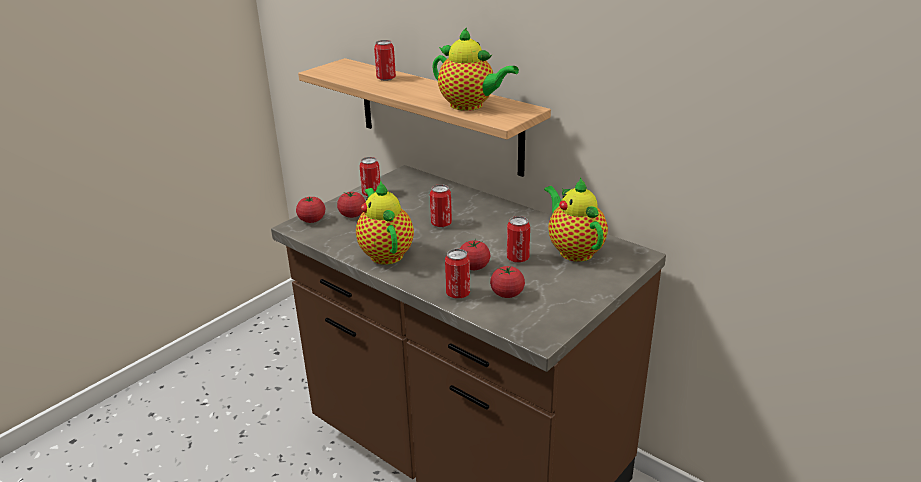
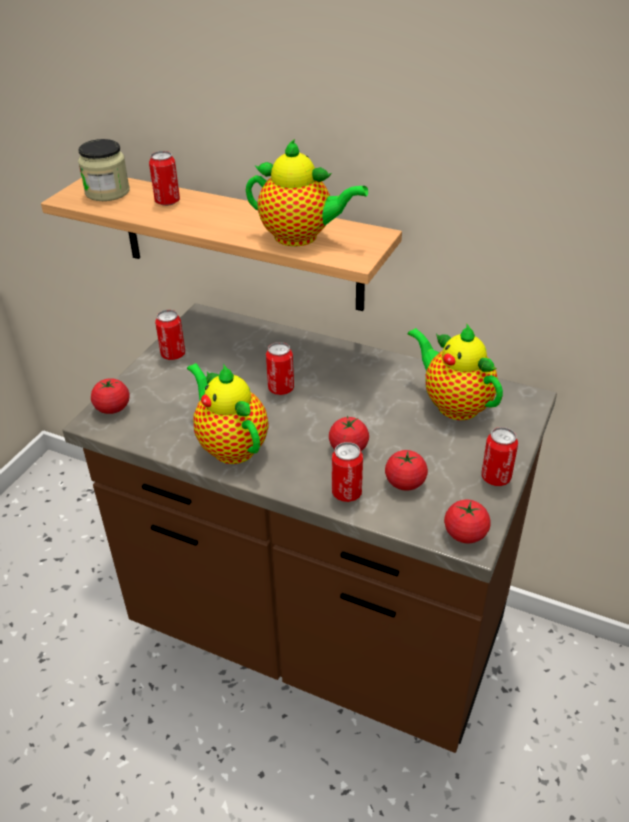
camera: 15 degrees left, 10 degrees up
(347, 70) = (107, 192): none -> jar
(352, 215) = (162, 392): tomato -> tomato (465, 534)
(517, 258) = (395, 427): can -> can (495, 478)

